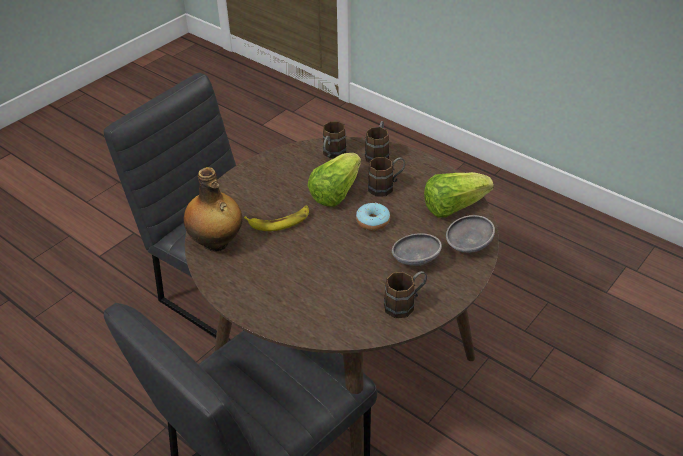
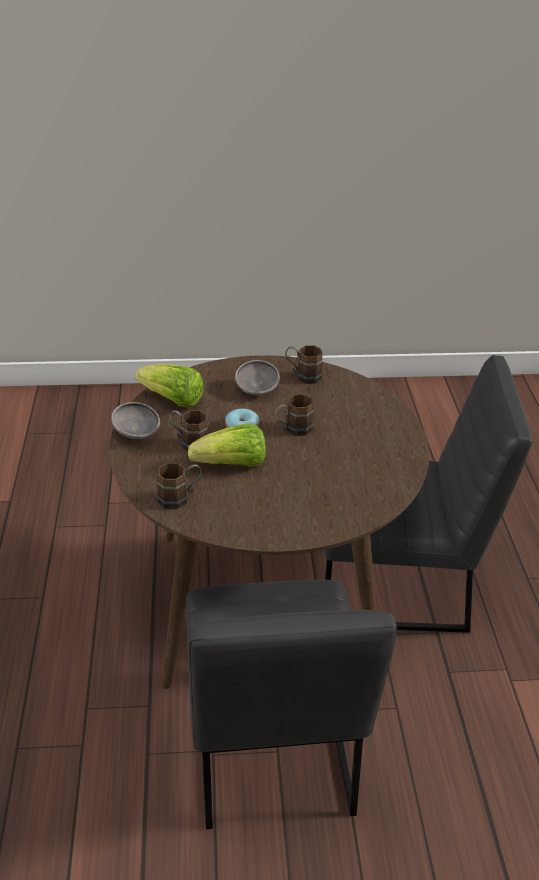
camera: 135 degrees left, 5 degrees down
(216, 243) = (378, 489): bottle -> none
(279, 221) = (307, 473): banana -> none
(378, 154) = (144, 471): brown mug -> brown mug (293, 429)
(467, 245) = (210, 376): grey bowl -> grey bowl (137, 433)

